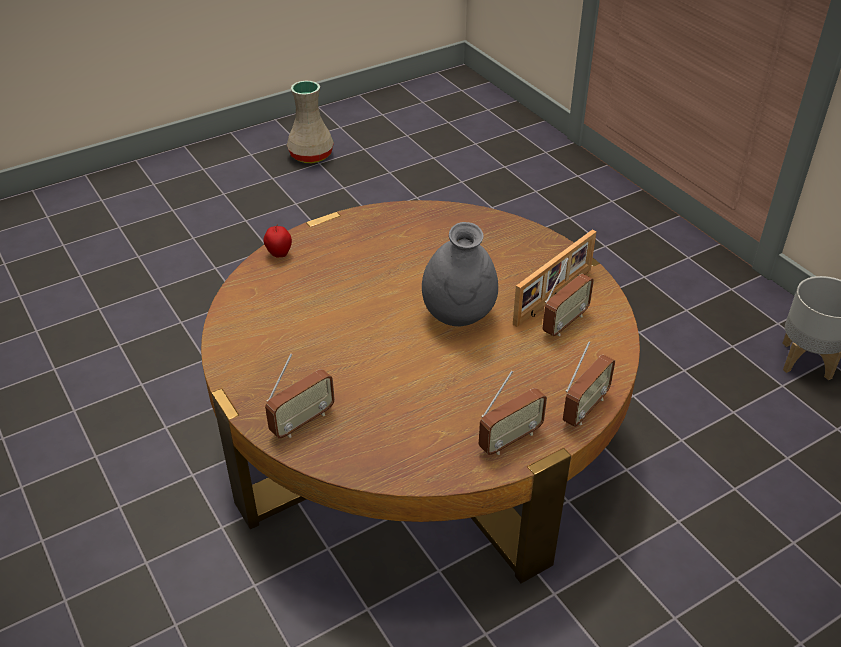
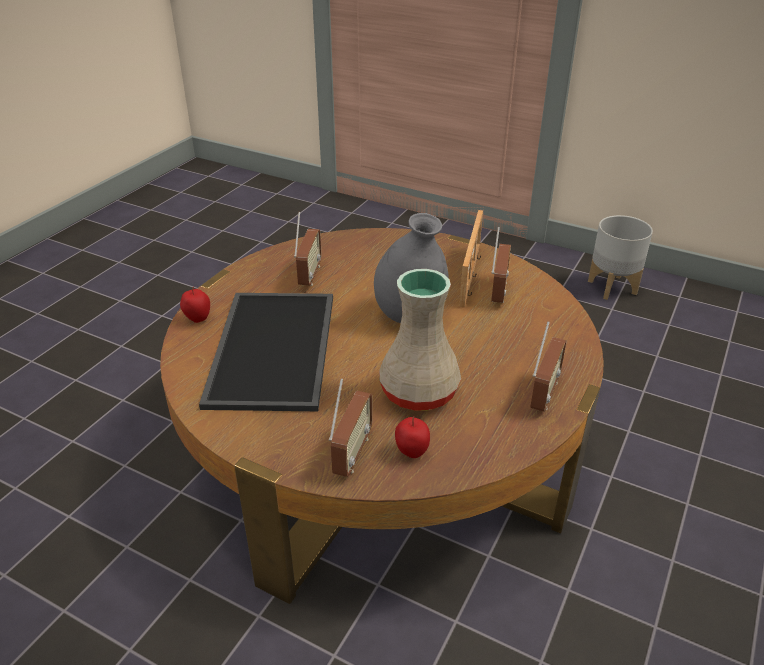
camera: 30 degrees left, 5 degrees down
(312, 155) = (107, 257): beige vase -> beige vase (420, 392)
(317, 306) = (275, 350): none -> tray
(349, 441) = (411, 453): none -> apple
(585, 408) = (575, 348): radio -> radio (309, 275)

